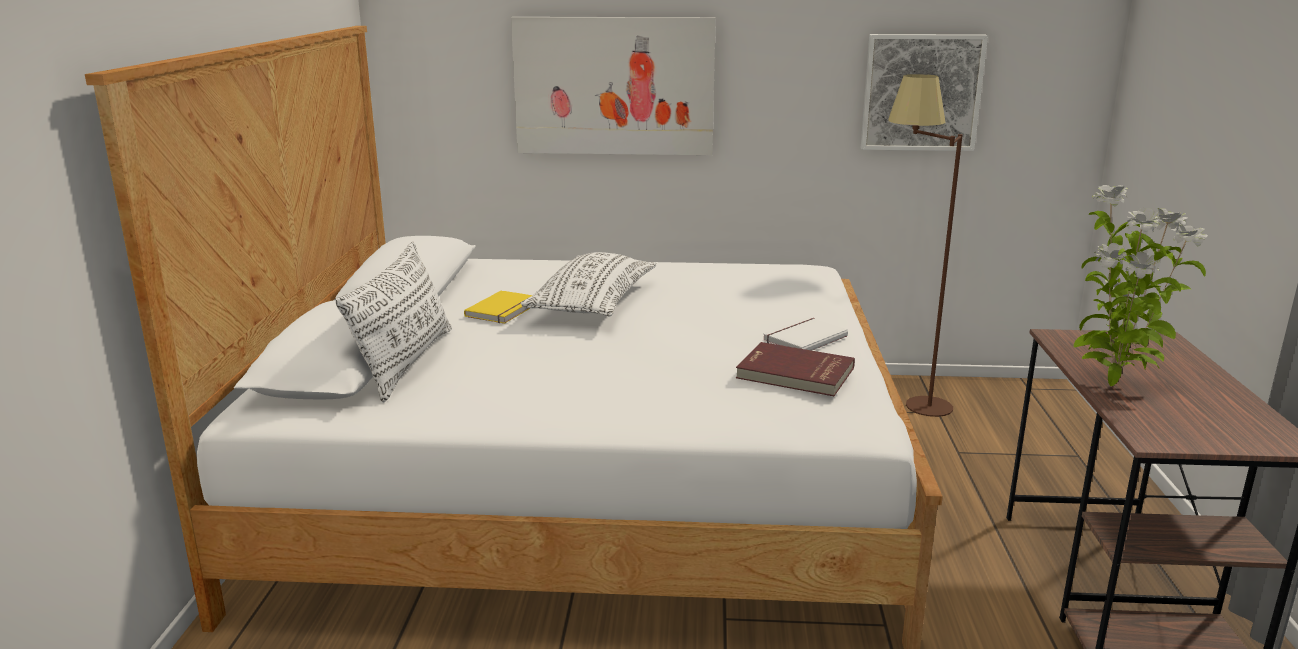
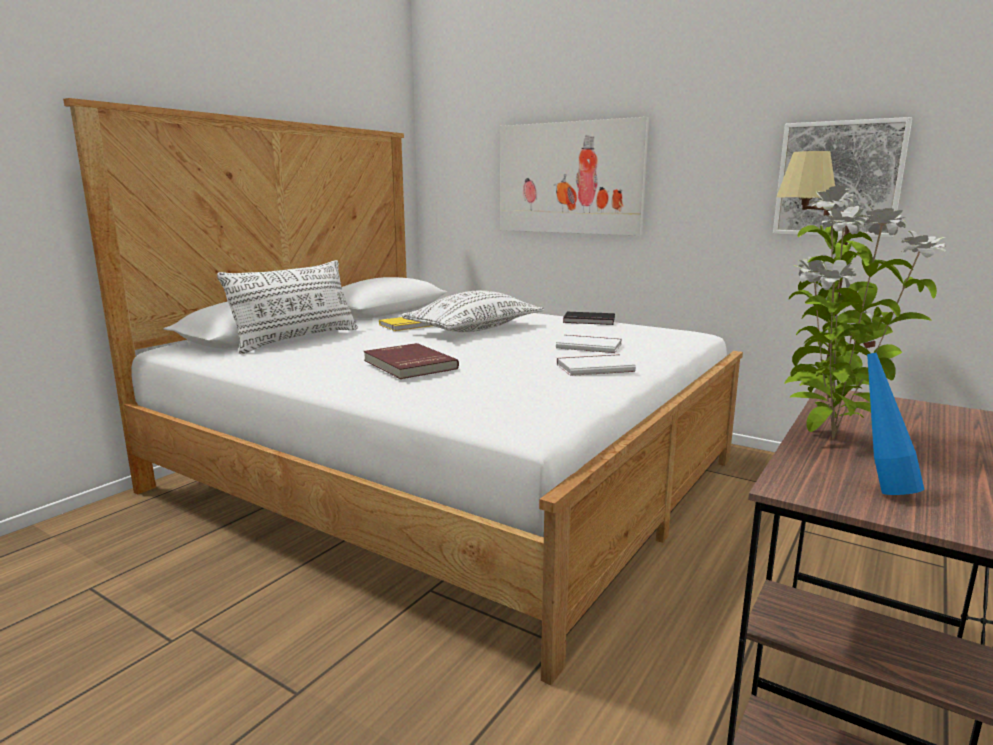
camera: 30 degrees right, 5 degrees down
(689, 267) = (589, 321): none -> black book
(749, 307) = (589, 346): none -> white book
(794, 374) = (531, 382): red book -> red book (408, 365)
(1194, 425) = (879, 488): none -> blue bottle

